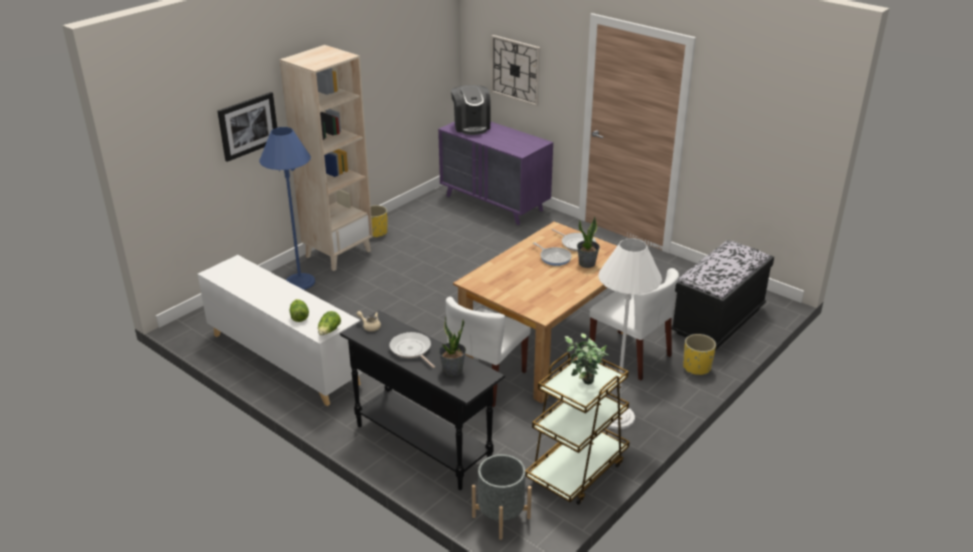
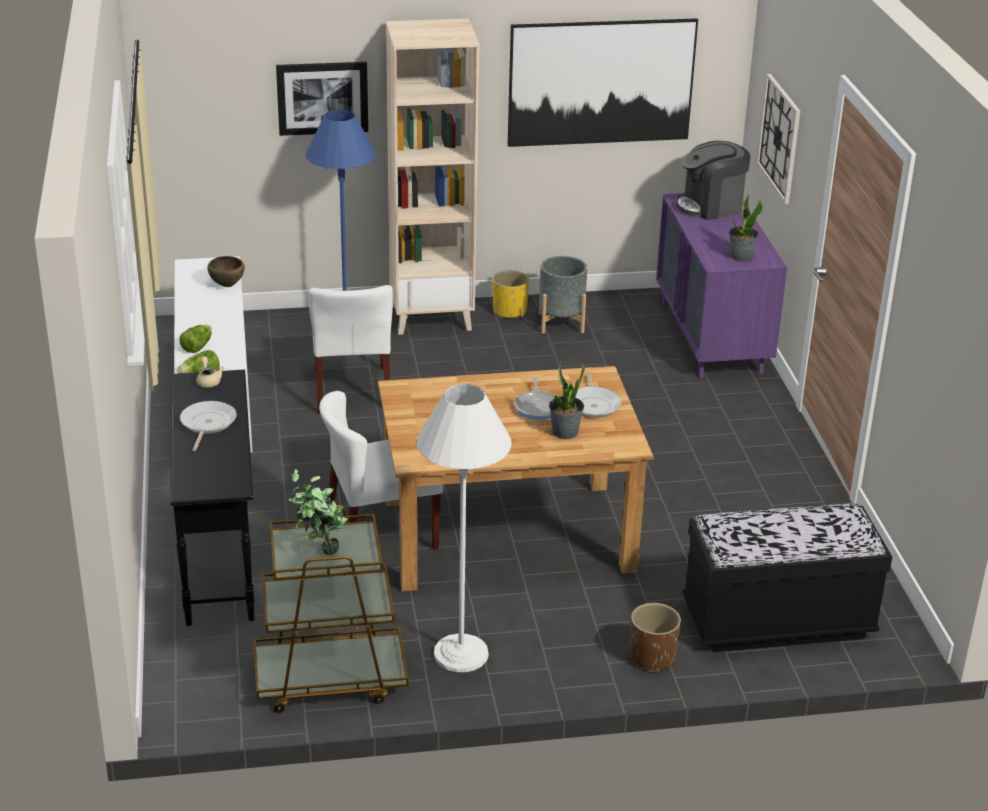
camera: 40 degrees right, 0 degrees up
(258, 274) = (227, 285): none -> brown bowl
(394, 68) = (601, 82): none -> picture
(452, 370) = (211, 464): potted plant -> potted plant (741, 257)
(471, 126) = (711, 206): coffee machine -> coffee machine turned 45 degrees clockwise
(501, 517) = (185, 675): grey planter -> grey planter (561, 322)
(630, 355) = (591, 598): white chair -> white chair (352, 390)
(696, 367) = (651, 657): yellow planter -> brown planter

